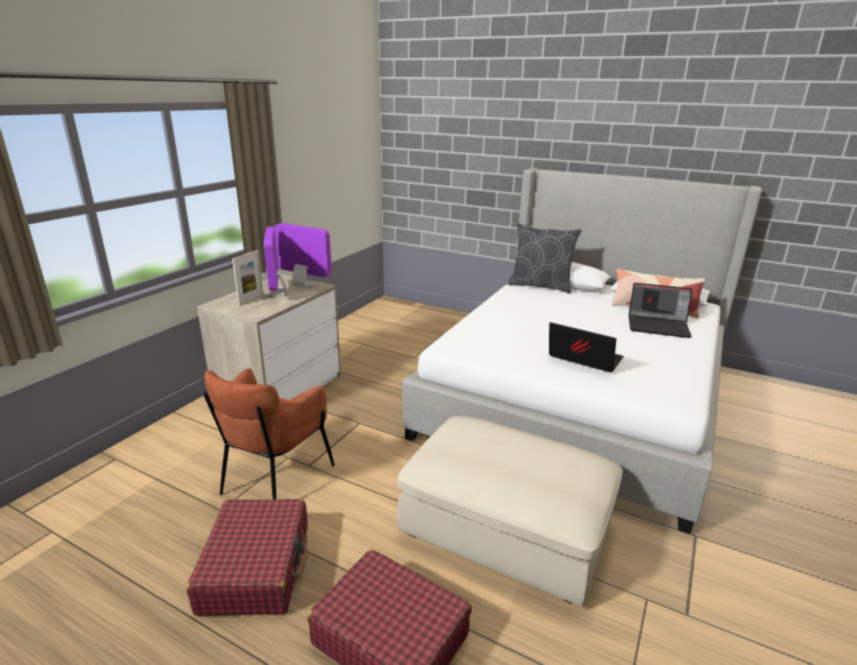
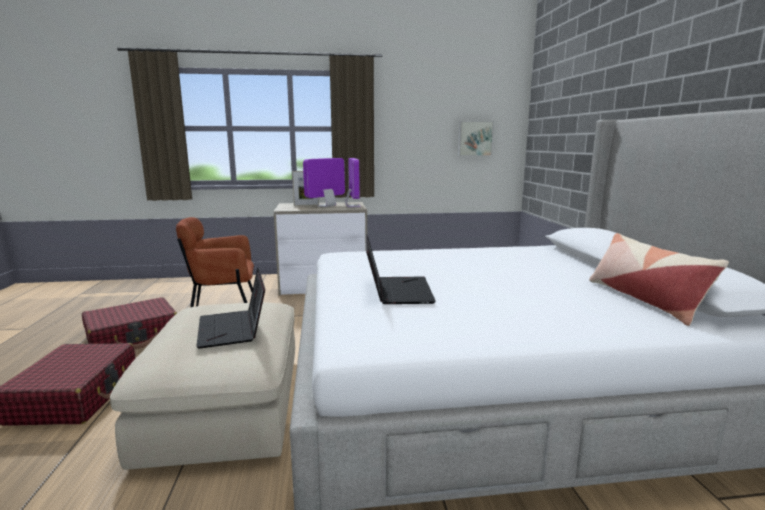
camera: 55 degrees right, 10 degrees down
(349, 173) = (474, 138): none -> picture
(540, 286) = (558, 253): grey pillow -> none
(658, 326) = (585, 308): laptop -> laptop (233, 329)

